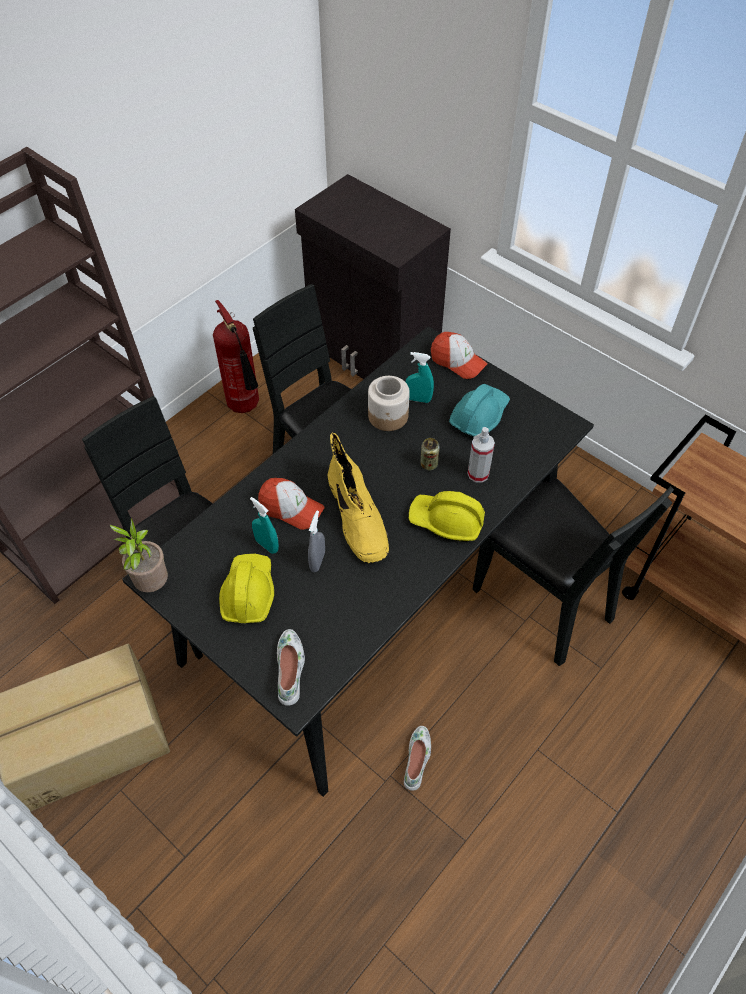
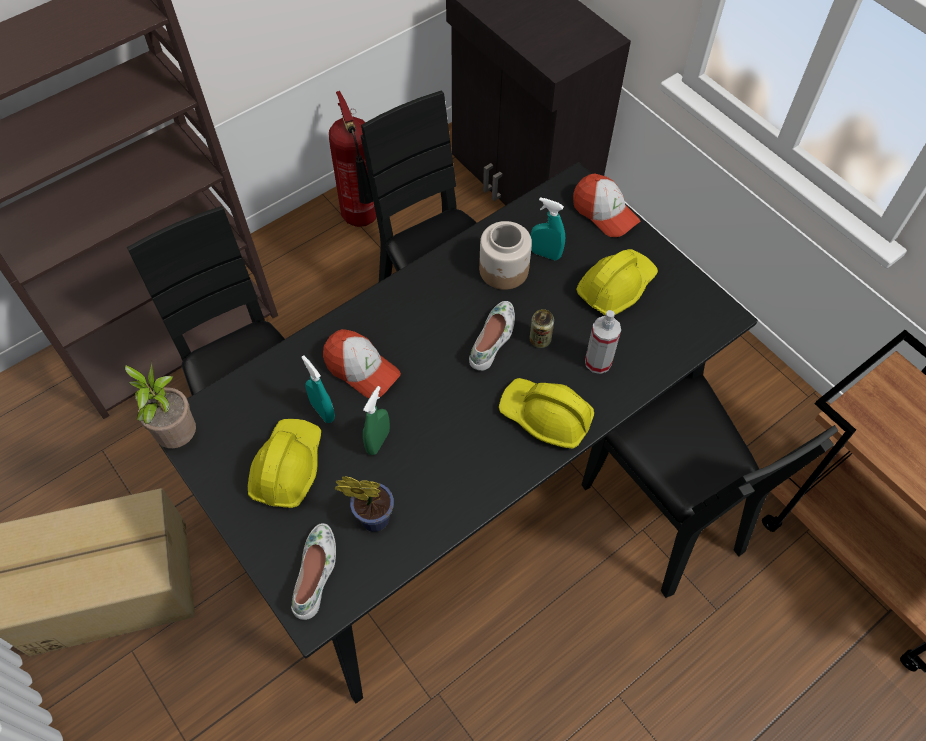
camera: 10 degrees right, 5 degrees up
(317, 561) = (378, 441): grey spray bottle -> green spray bottle
(325, 620) = (370, 518): none -> potted plant
(358, 519) = (439, 396): yellow boot -> none
(417, 759) = (474, 680): white shoe -> white shoe (493, 339)
(479, 416) = (615, 287): turquoise hard hat -> yellow hard hat

